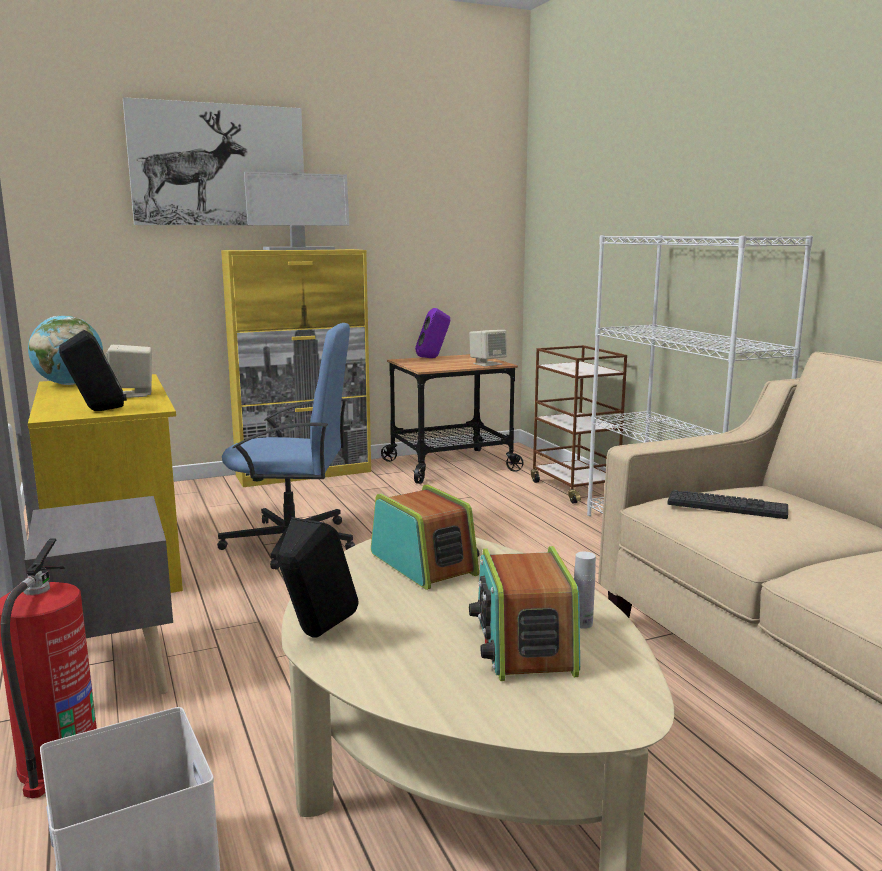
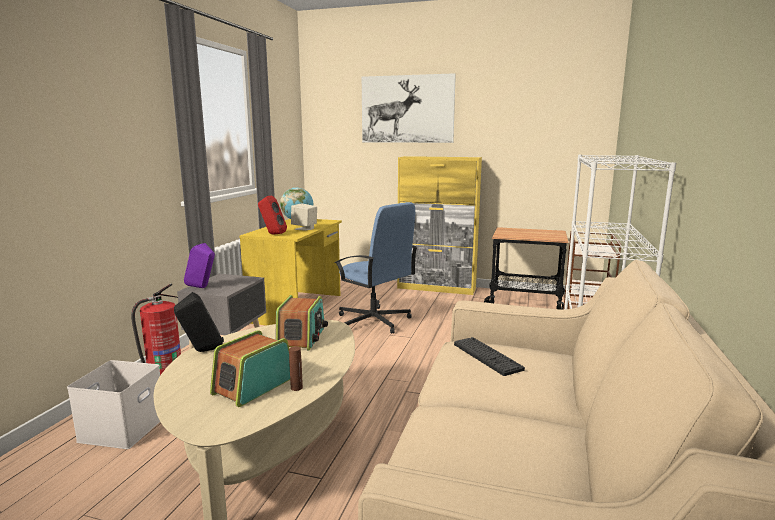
camera: 40 degrees right, 0 degrees up
(97, 411) = (272, 234): black speaker -> red speaker
(298, 249) = (442, 157): monitor -> none
(433, 358) = (526, 229): purple speaker -> purple speaker (203, 288)
(487, 364) = (550, 238): beige speaker -> none
(582, 623) = (296, 388): white bottle -> brown bottle

